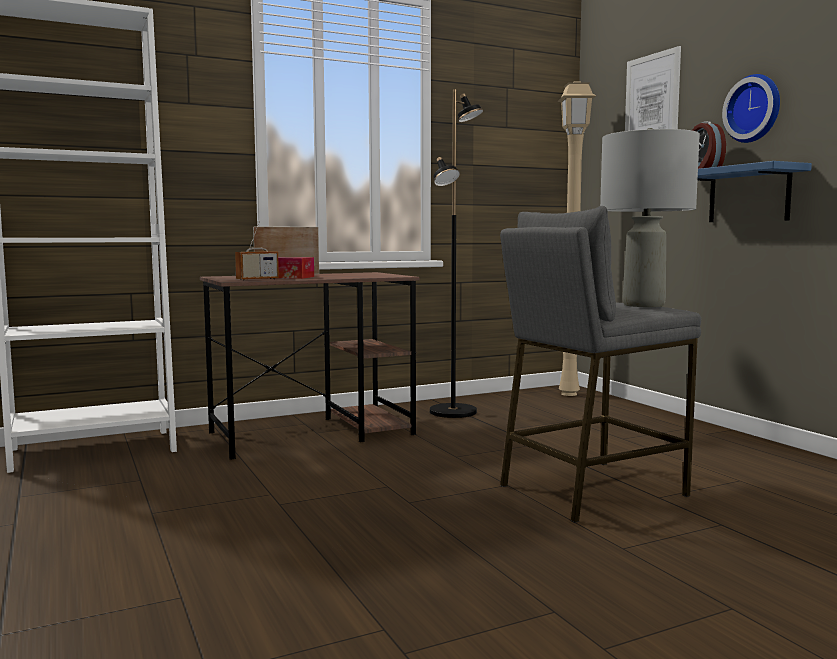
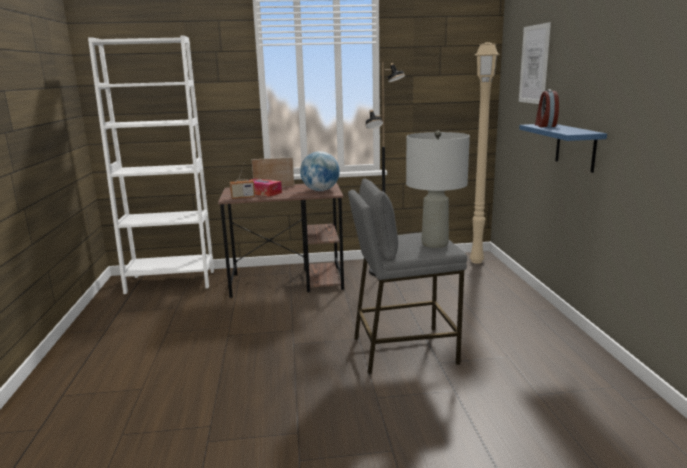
camera: 20 degrees right, 10 degrees up
(373, 275) = (320, 190): none -> globe
(755, 109) = (583, 83): wall clock -> none

